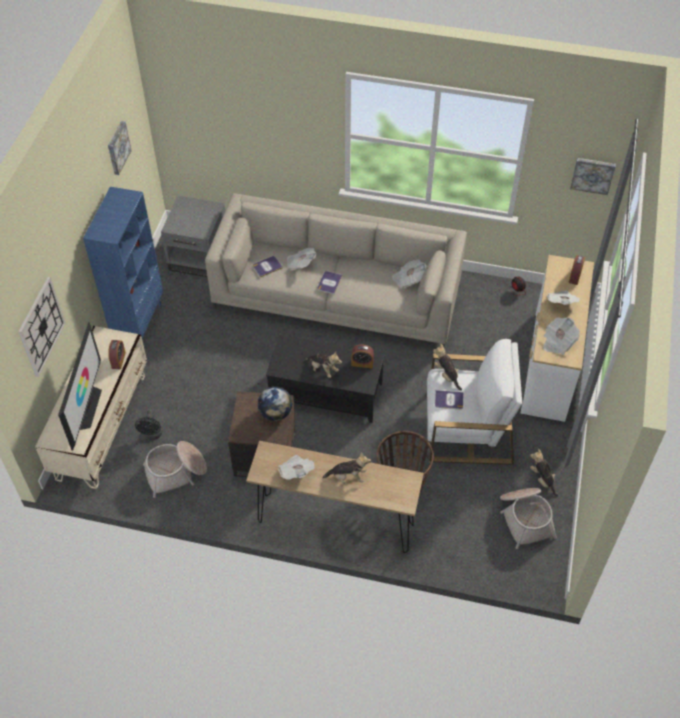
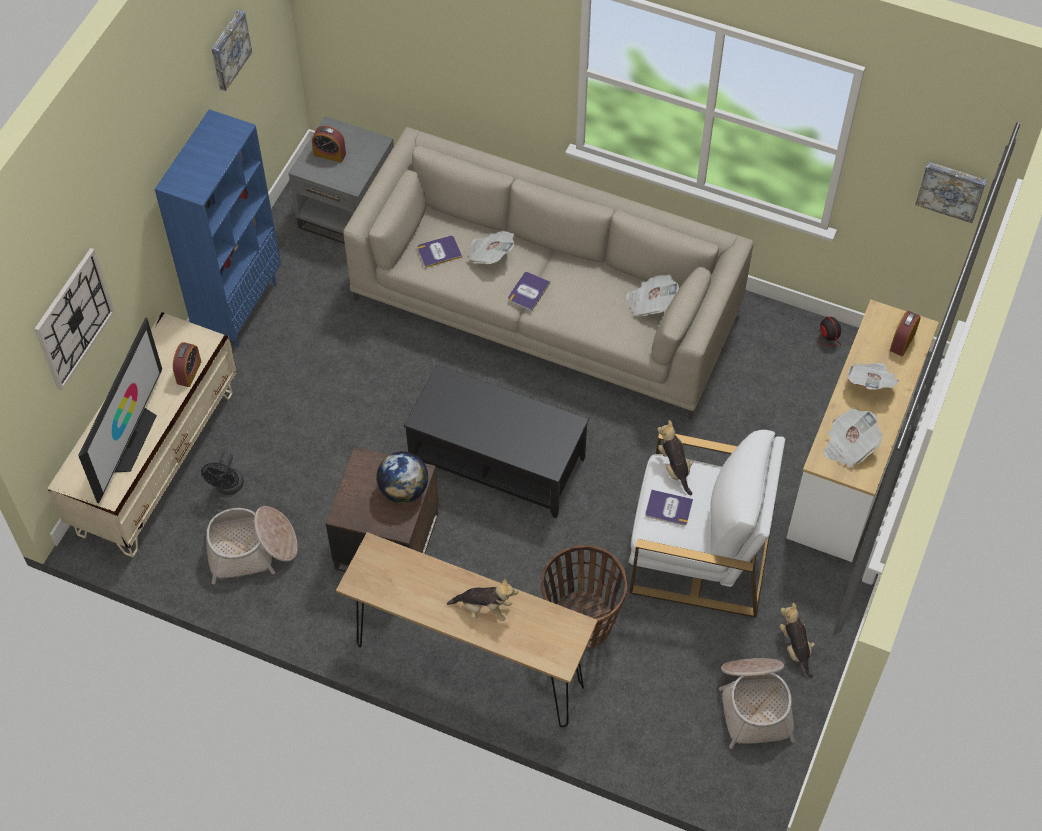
camera: 10 degrees right, 5 degrees up
(296, 472) = (411, 589): newspaper -> none
(323, 369) = (490, 429): plush toy -> none
(362, 363) = (551, 429): alarm clock -> alarm clock (329, 154)

